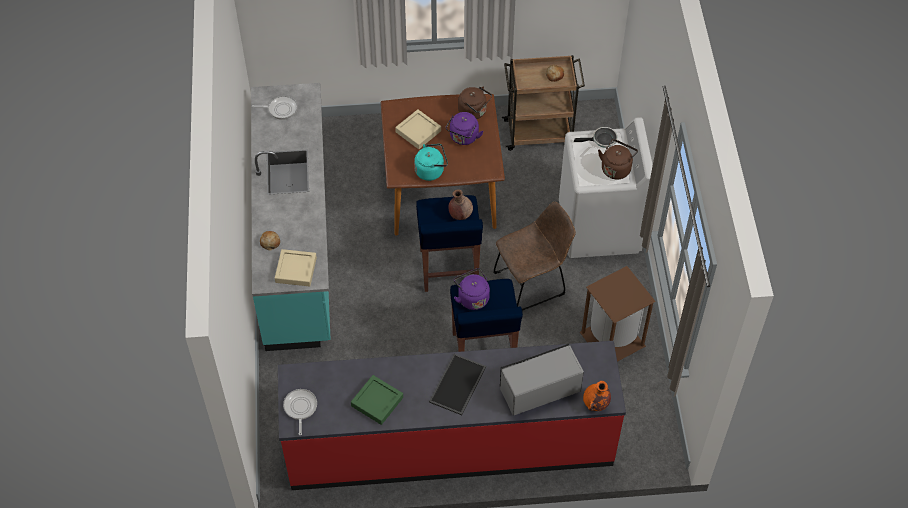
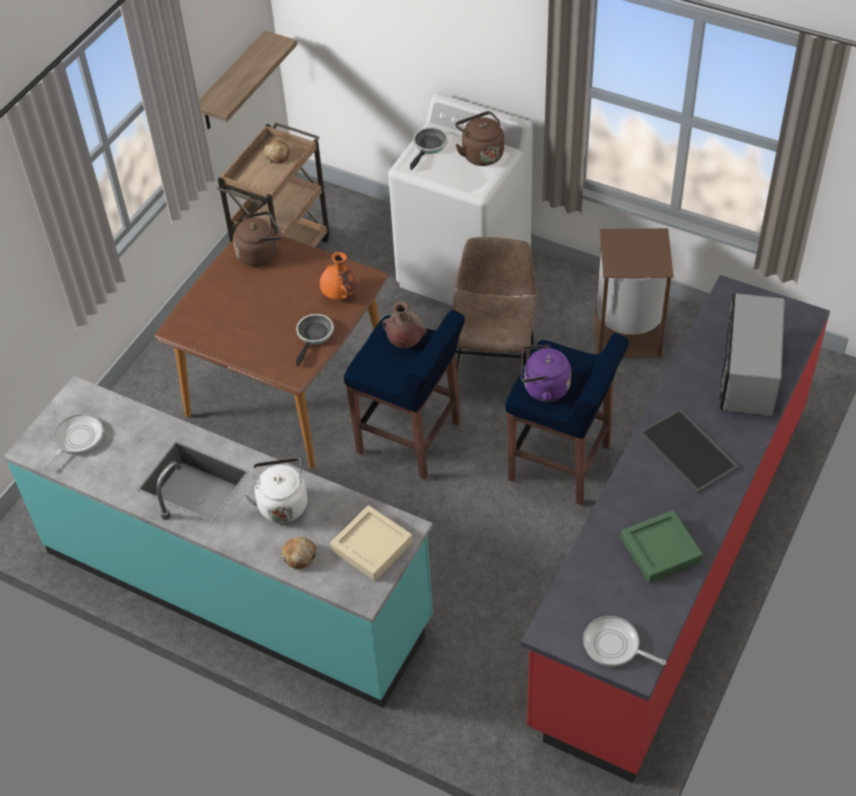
camera: 55 degrees left, 5 degrees down
(298, 217) = (282, 503): none -> white kettle
(418, 131) = (240, 320): beige tray -> none
(431, 170) = (314, 336): turquoise kettle -> frying pan
(463, 138) = (291, 282): purple kettle -> none
(567, 18) = (232, 83): none -> shelf
(595, 404) = (802, 331): orange vase -> orange vase (339, 295)

